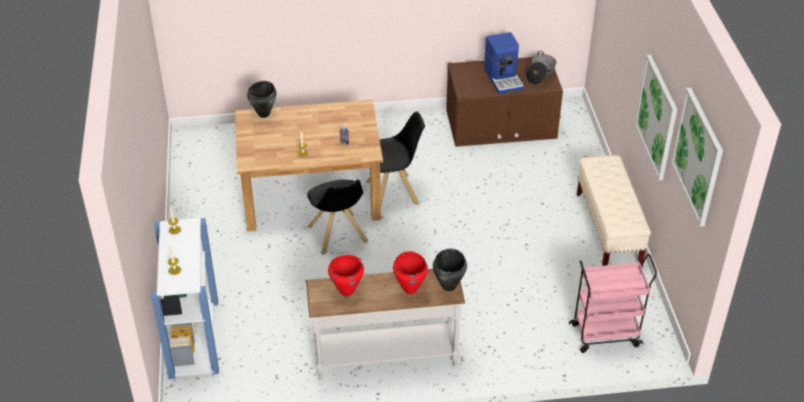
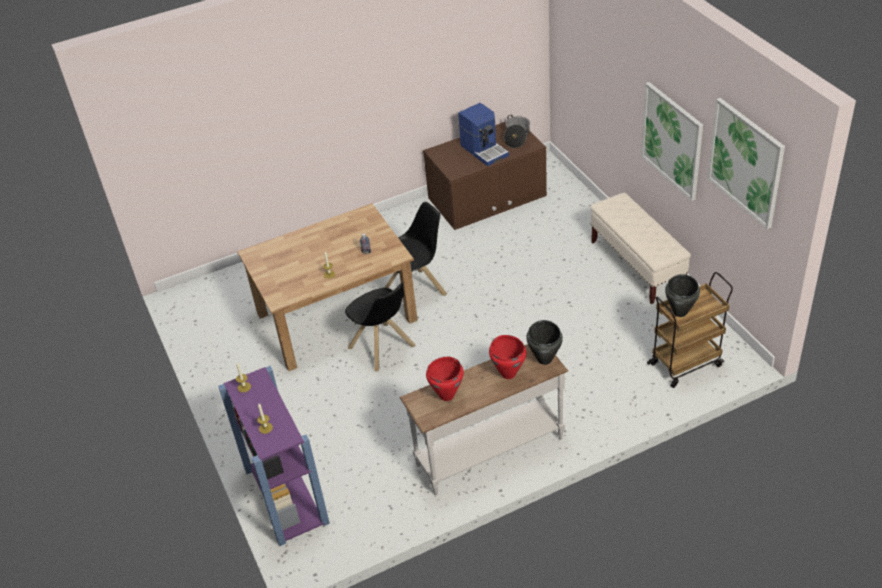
camera: 15 degrees left, 0 degrees up
(194, 337) = (286, 495): white bookcase -> purple bookcase
(264, 114) = (269, 246): black cooking pot -> black cooking pot (680, 312)
(604, 335) = (685, 365): pink cart -> brown cart

